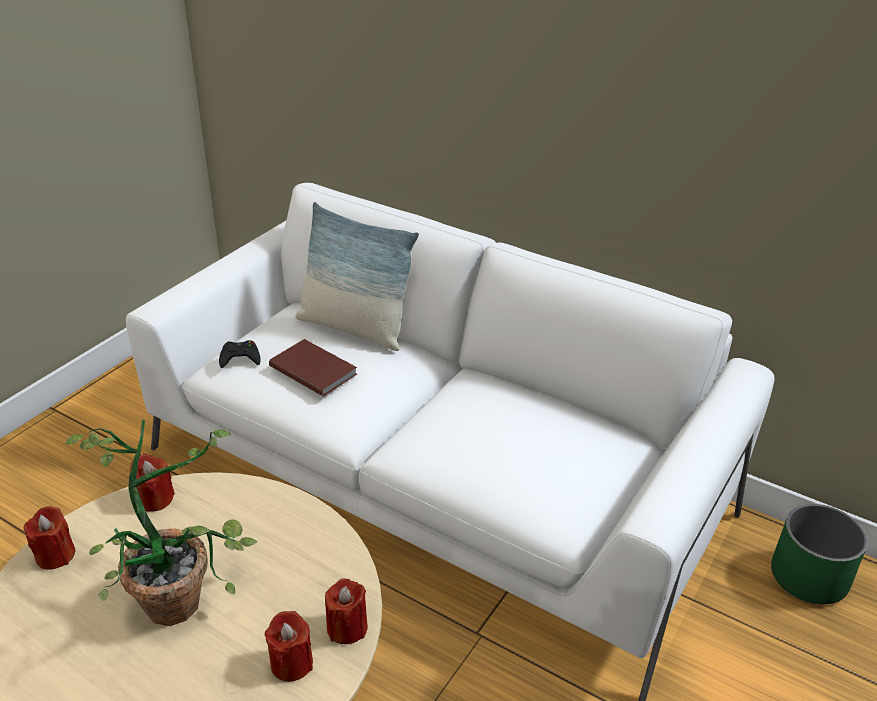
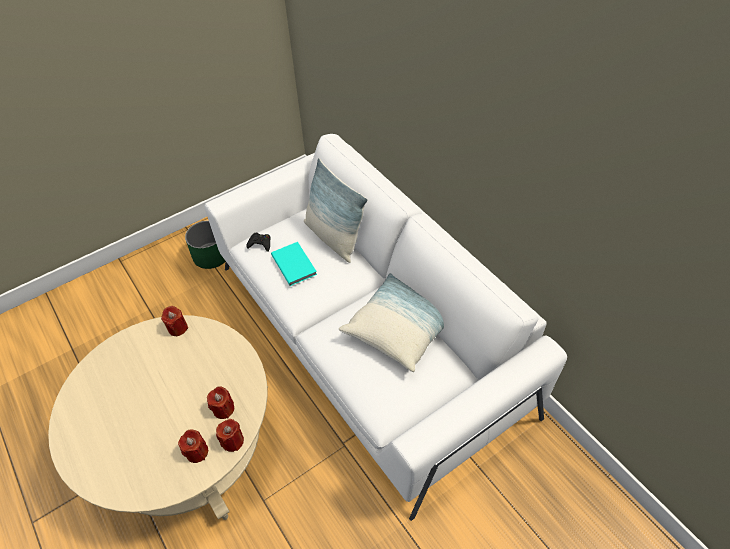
camera: 25 degrees right, 15 degrees up
(55, 555) = (119, 348): red candle -> red candle (223, 409)
(180, 591) = (165, 390): potted plant -> none
(313, 369) = (294, 264): brown book -> turquoise book
(523, 410) = (399, 329): none -> pillow
(809, 576) = (562, 477): green planter -> green planter (212, 256)

